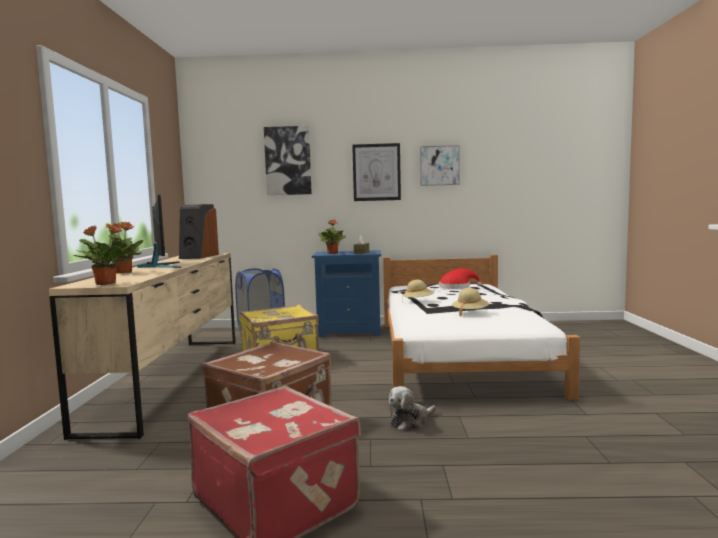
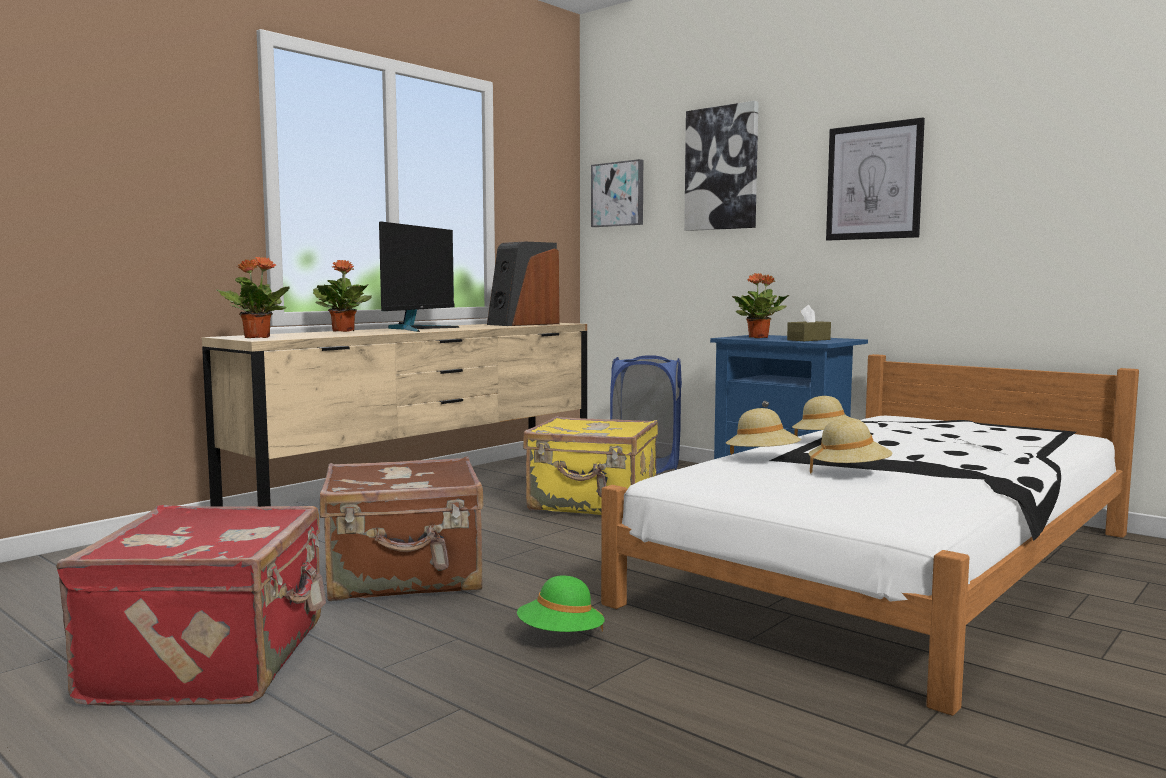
camera: 40 degrees right, 0 degrees up
(410, 422) = (560, 637): plush toy -> green hat
(423, 314) = (762, 459): none -> beige hat
(439, 165) = (1010, 160): picture -> picture (618, 194)
(457, 287) = (978, 430): red hat -> none

